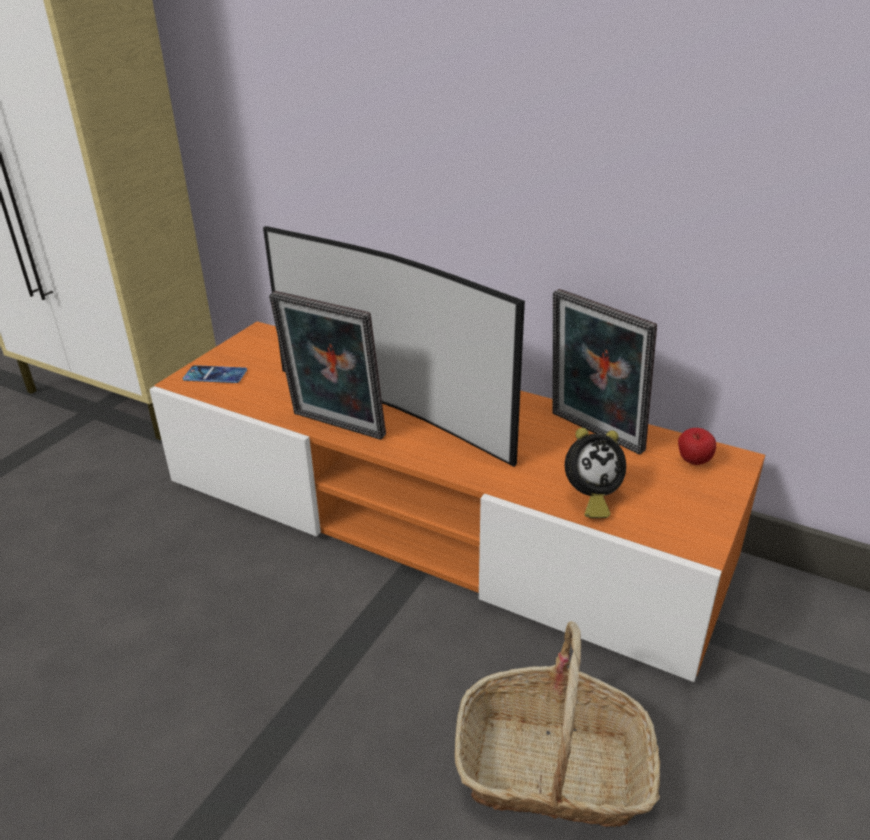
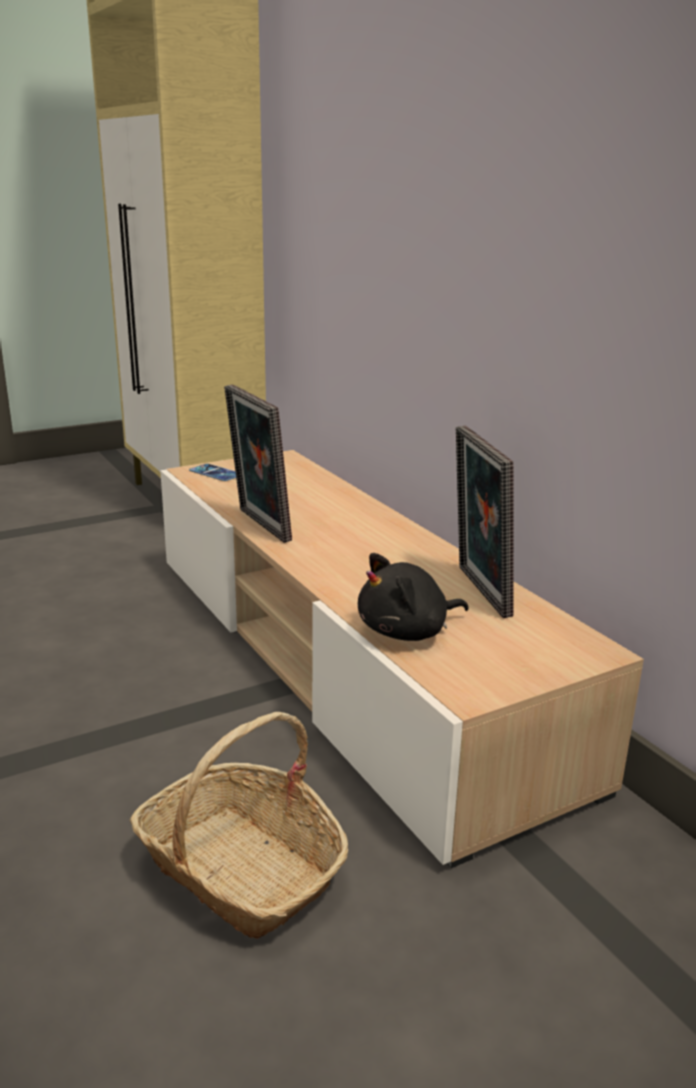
camera: 30 degrees right, 10 degrees down
(396, 408) = (325, 527): television -> none
(436, 521) = (345, 659): orange tv stand -> beige tv stand
(590, 498) = (407, 632): alarm clock -> black plush toy
(693, 463) = (550, 640): apple -> none

